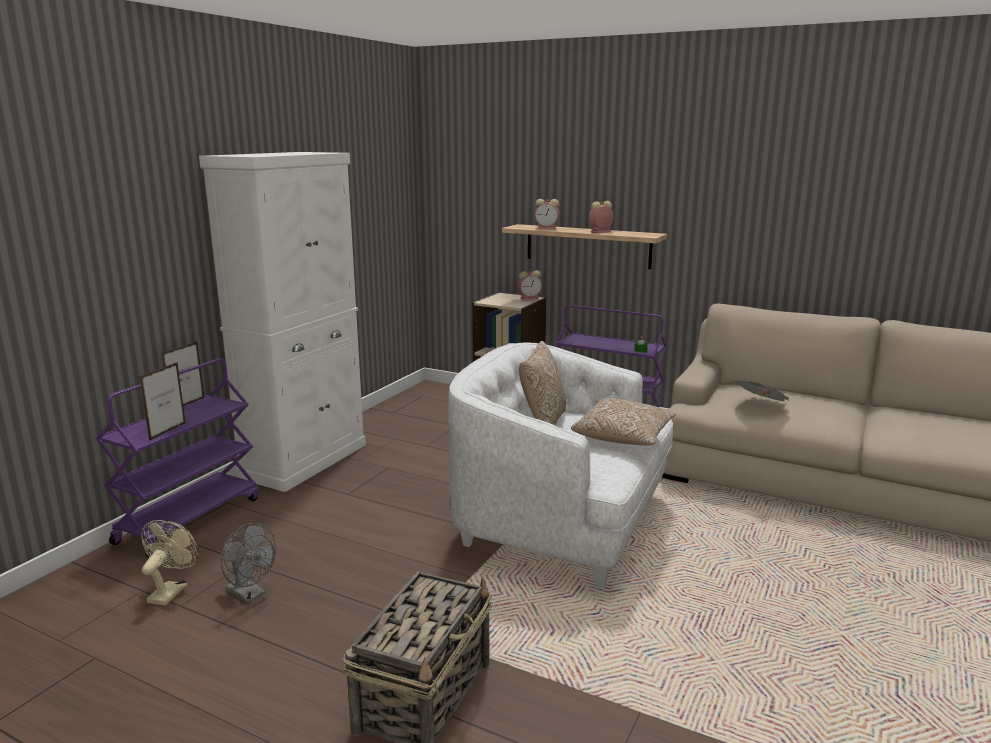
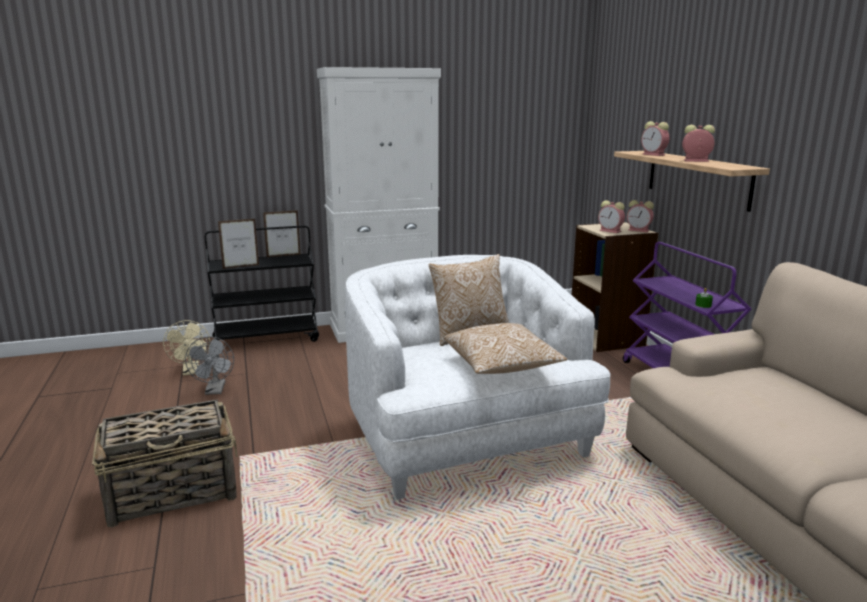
camera: 45 degrees right, 0 degrees up
(171, 591) = (191, 372): beige fan -> beige fan turned 105 degrees clockwise
(189, 519) = (267, 339): purple cart -> black cart
(513, 303) = (611, 231): none -> alarm clock
(762, 405) = (746, 396): newspaper -> none

